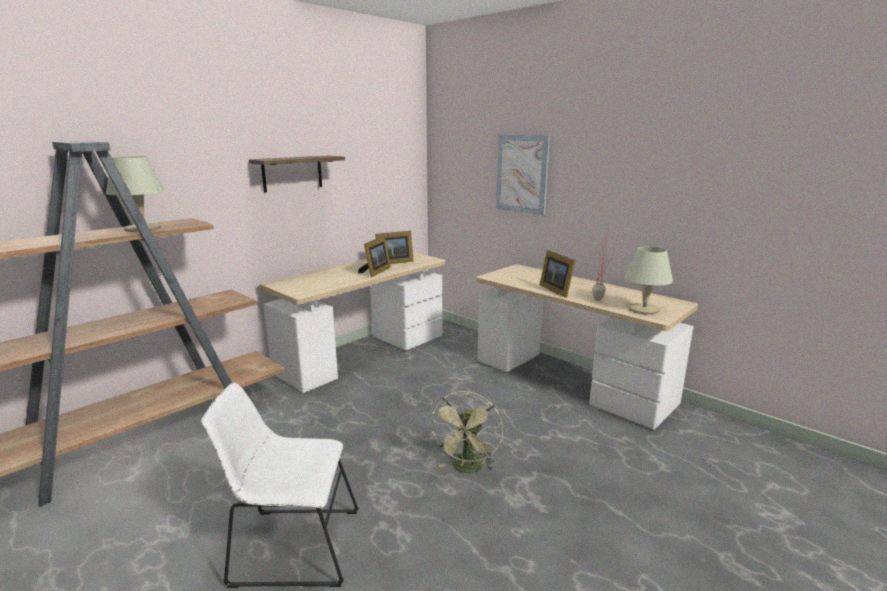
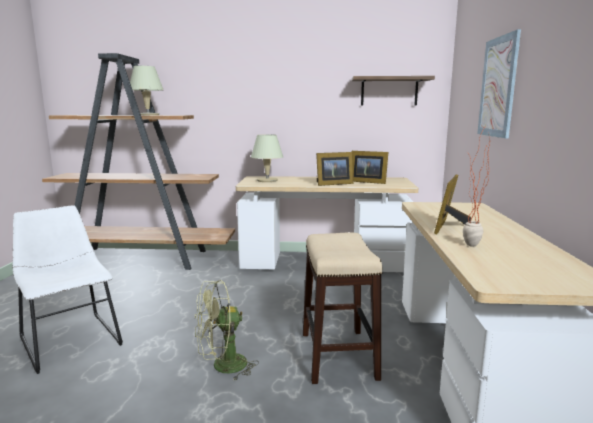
camera: 50 degrees right, 5 degrees down
(292, 173) = (286, 90): shelf -> shelf (389, 91)
(510, 415) = (338, 354): none -> stool
(643, 309) = (502, 270): beige table lamp -> beige table lamp (267, 180)

